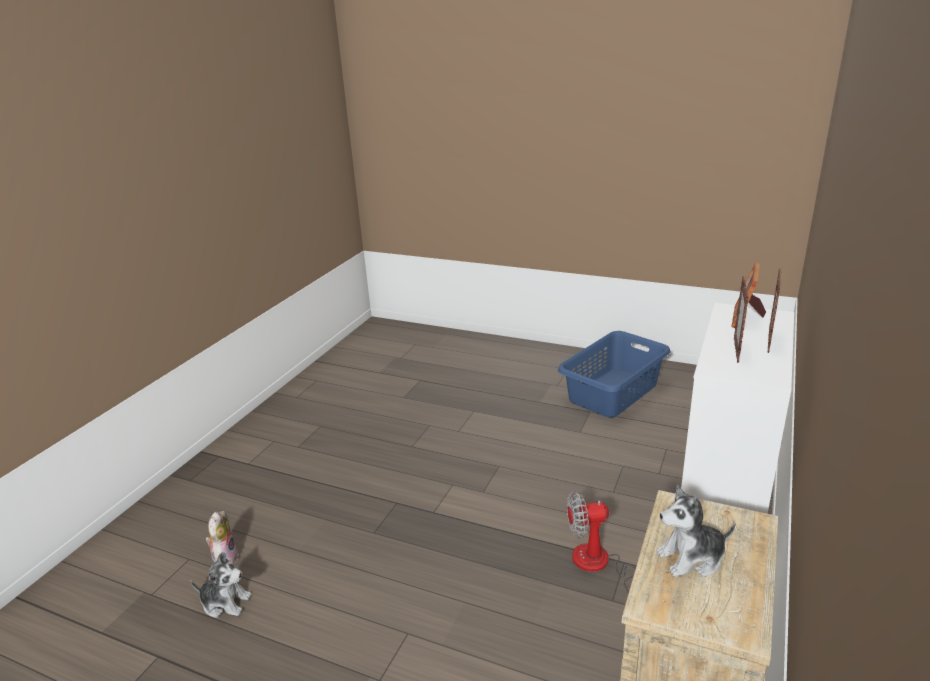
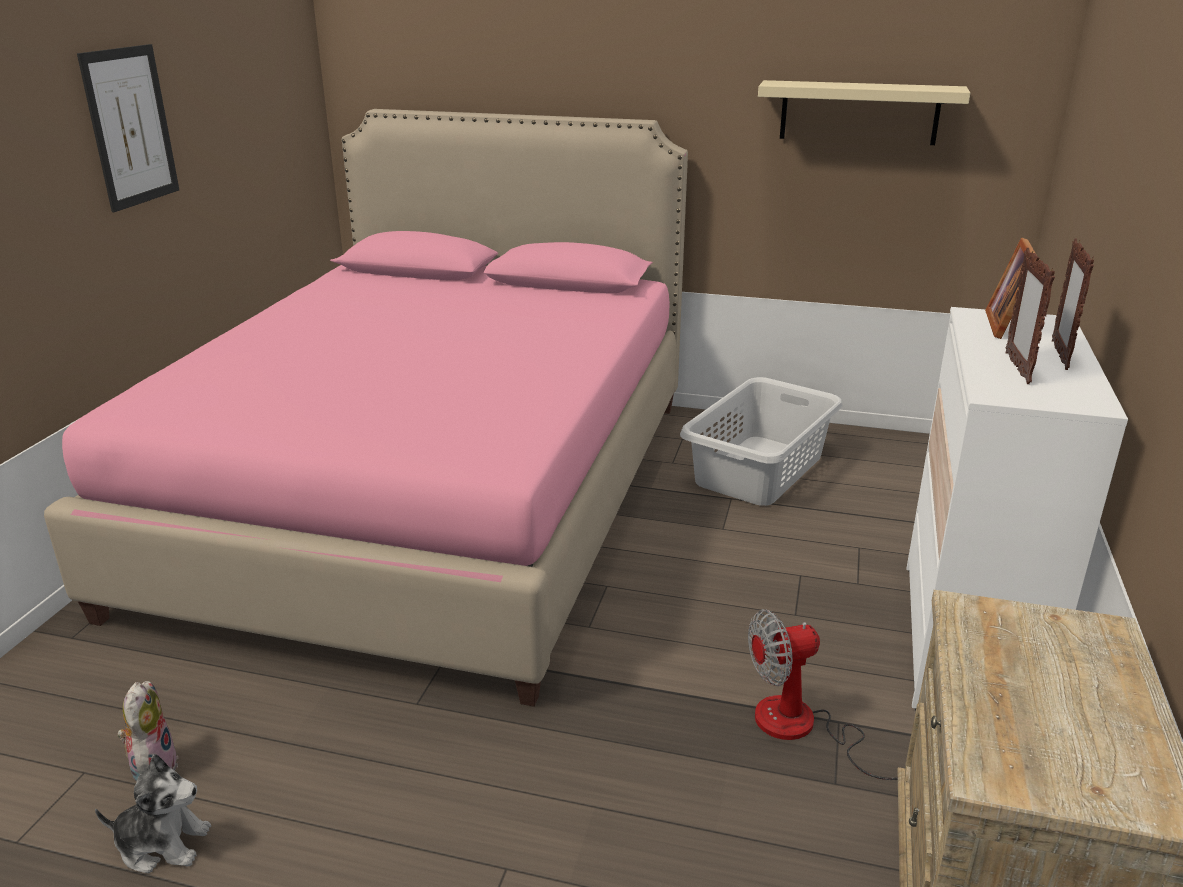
camera: 10 degrees left, 0 degrees up
(230, 186) = (130, 127): none -> picture
(405, 402) = (434, 496): none -> pink bed
(614, 392) = (760, 470): blue laundry basket -> grey laundry basket
(682, 162) = (859, 112): none -> beige shelf
(691, 558) = (1029, 693): plush toy -> none

